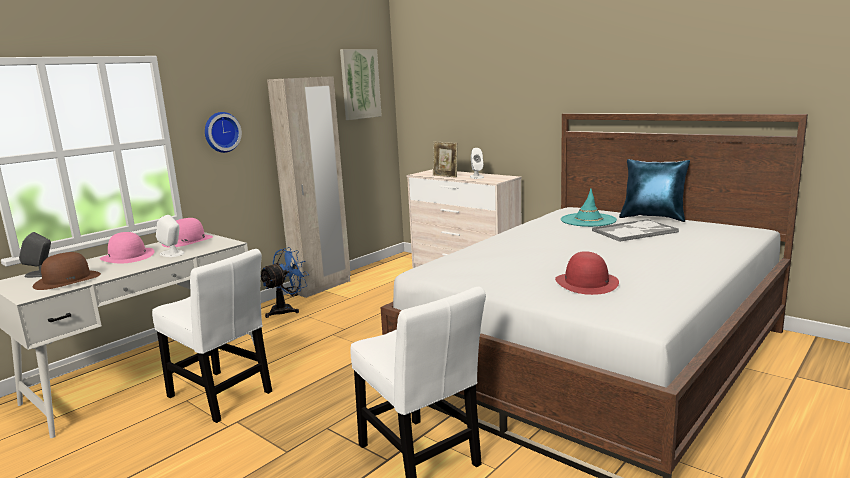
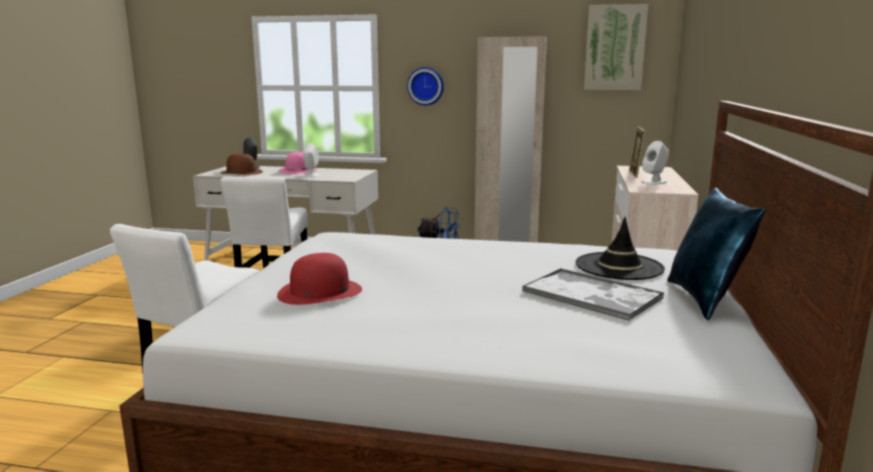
camera: 60 degrees right, 0 degrees up
(187, 241) = (347, 172): pink hat -> none
(588, 220) = (619, 266): turquoise hat -> black hat

